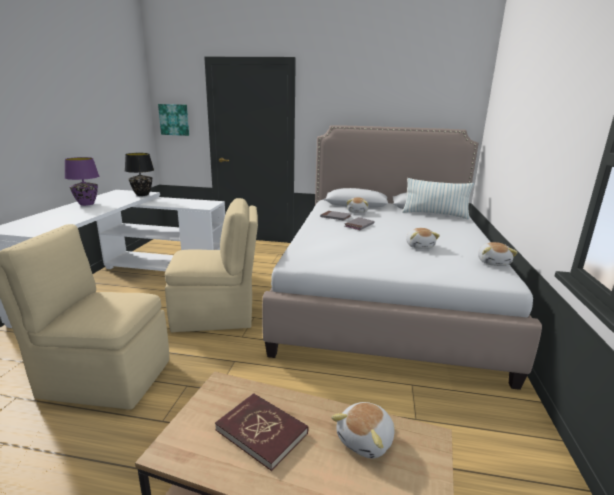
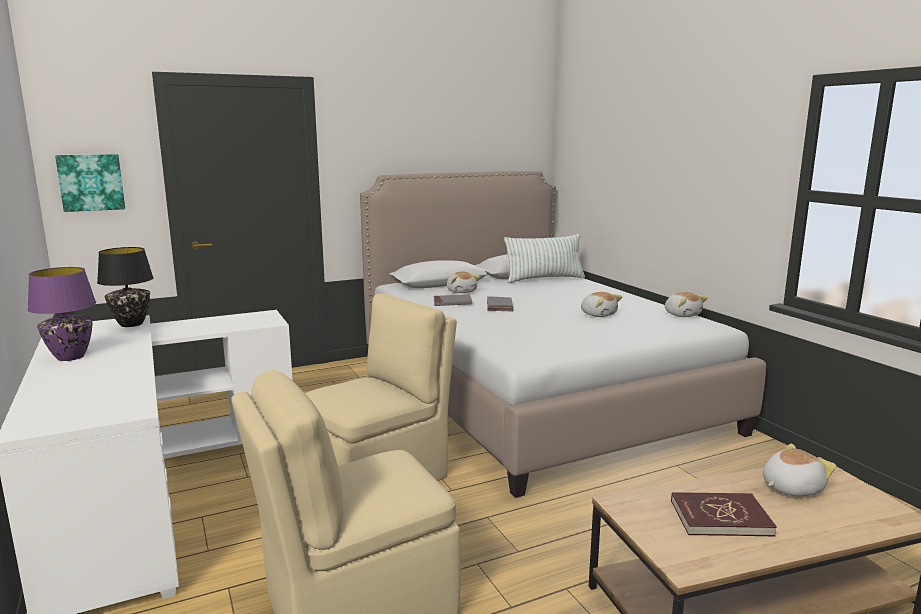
camera: 35 degrees left, 5 degrees down
(366, 440) = (790, 487): plush toy -> plush toy turned 120 degrees counterclockwise

